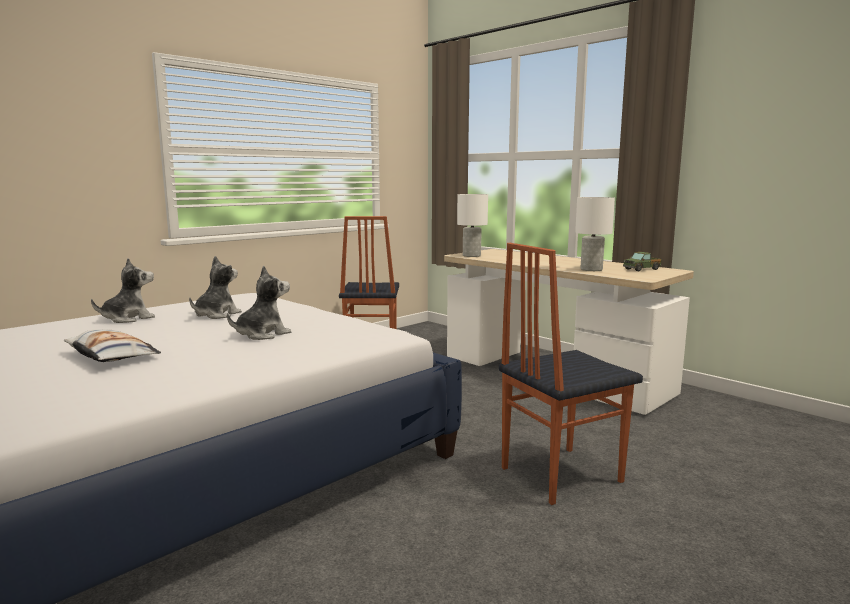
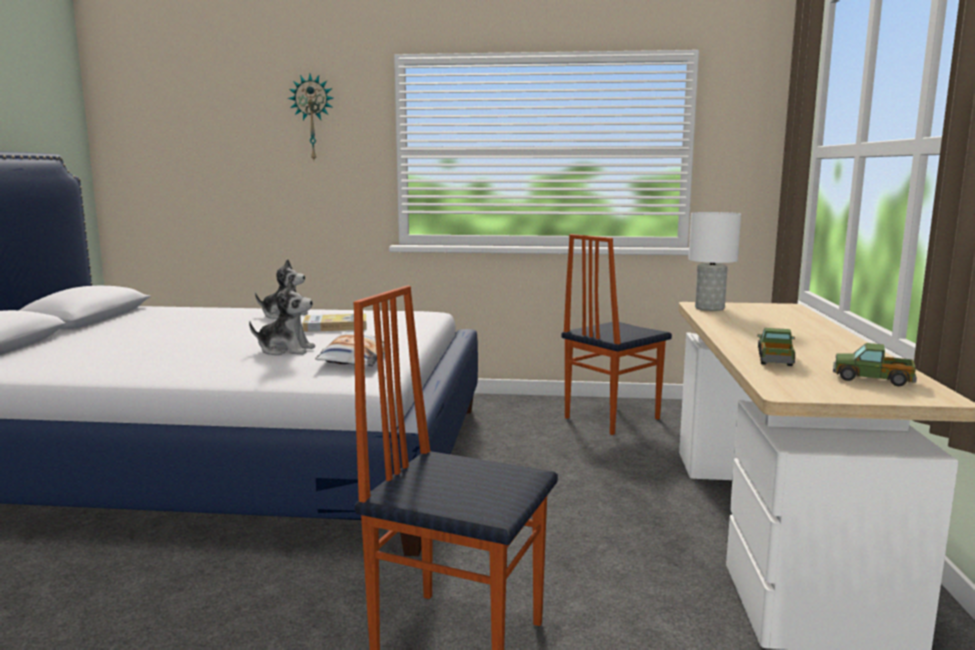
camera: 50 degrees right, 0 degrees up
(64, 108) = (313, 118): none -> wall clock
(111, 355) = (177, 340): pillow -> pillow (354, 359)
(216, 315) = (335, 326): plush toy -> book
(591, 269) = (775, 360): white table lamp -> toy truck

